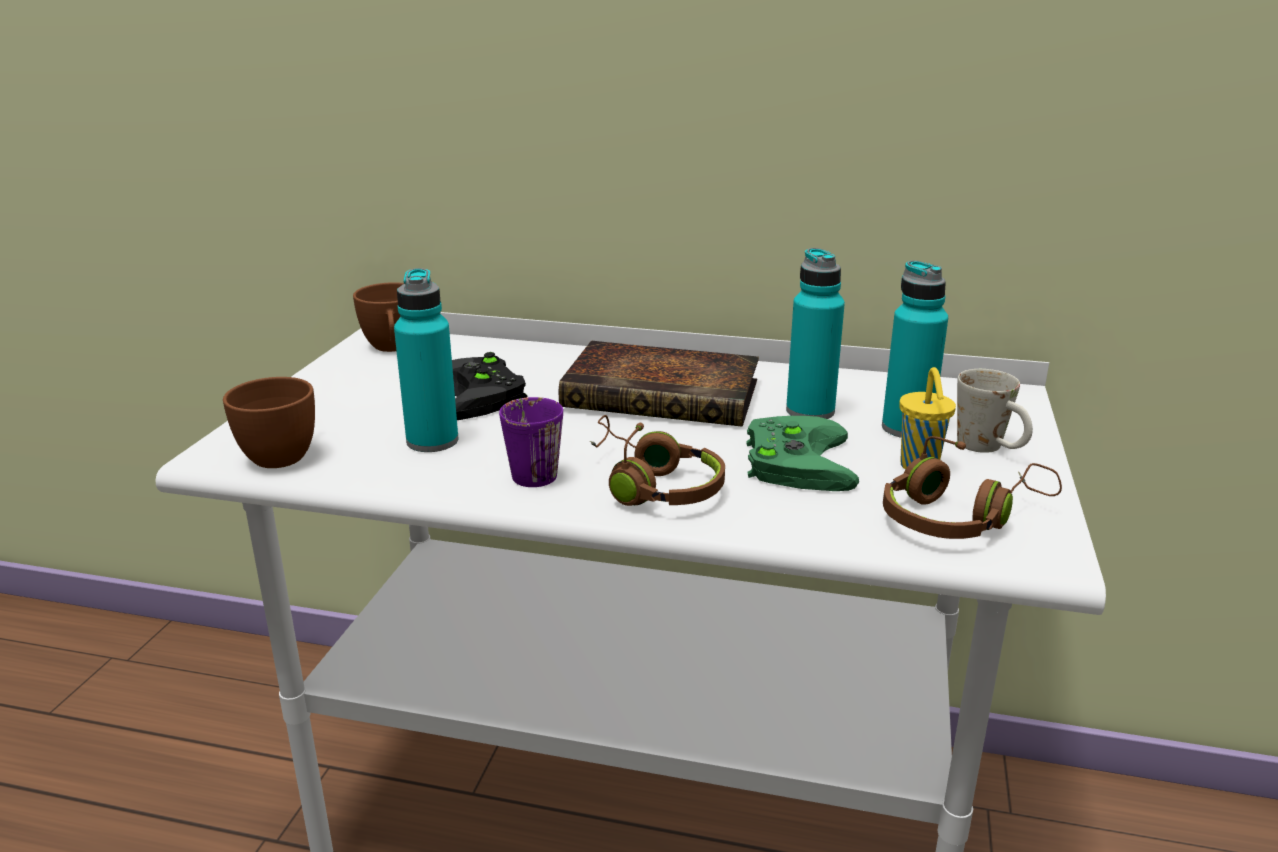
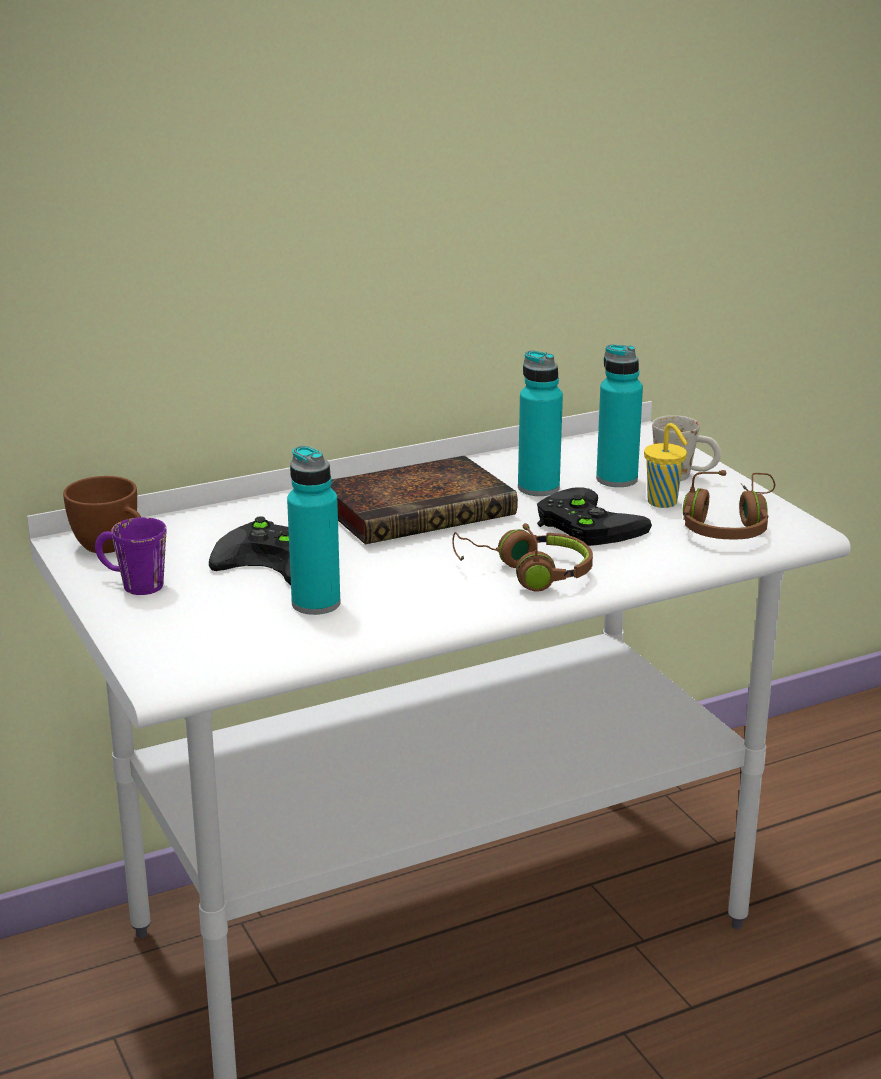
camera: 40 degrees left, 0 degrees up
(286, 453) = (219, 655): brown cup -> none
(528, 470) = (428, 596): purple mug -> purple mug (131, 584)
(793, 460) = (584, 525): green game controller -> black game controller

